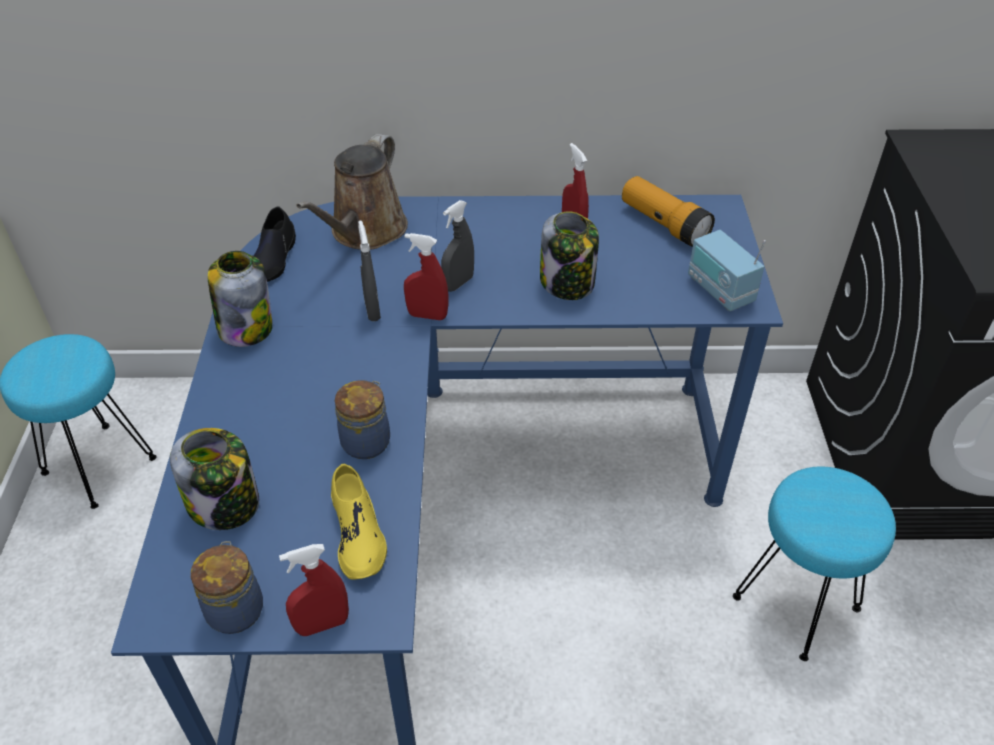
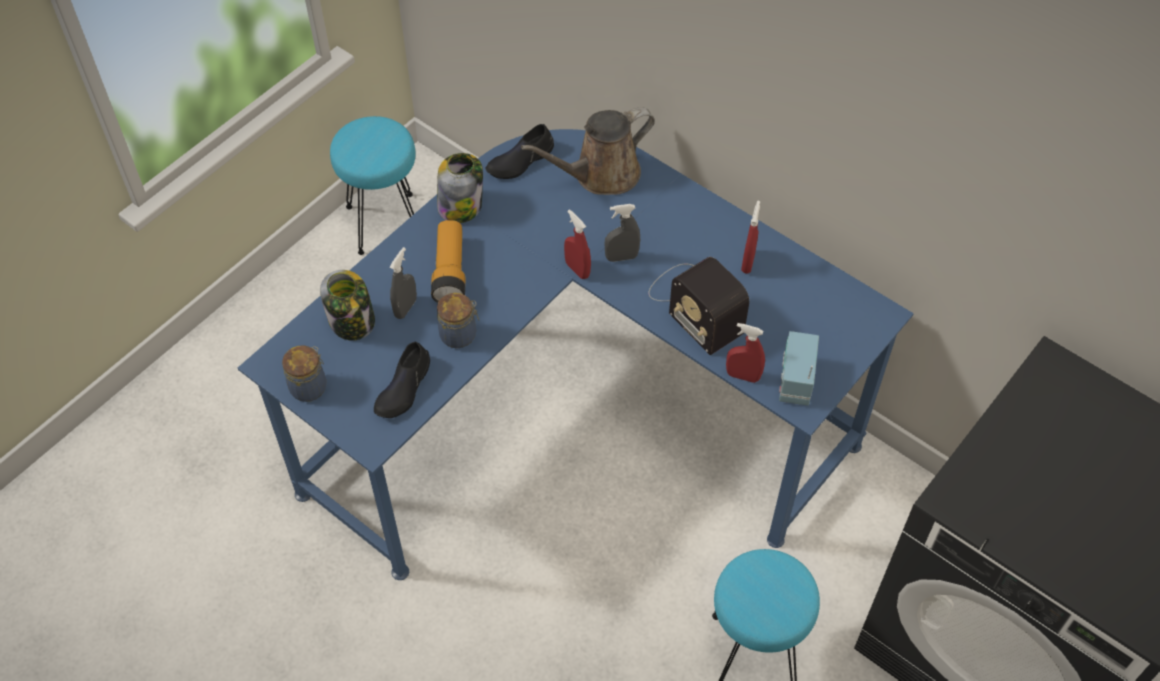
camera: 40 degrees right, 10 degrees up
(322, 624) = (342, 426): red spray bottle -> red spray bottle (742, 376)
(358, 533) = (403, 388): yellow shoe -> black shoe
(372, 310) = (547, 243): grey spray bottle -> grey spray bottle (405, 308)
(568, 283) = (695, 305): jar -> radio
(663, 224) = (819, 301): flashlight -> flashlight (450, 271)

